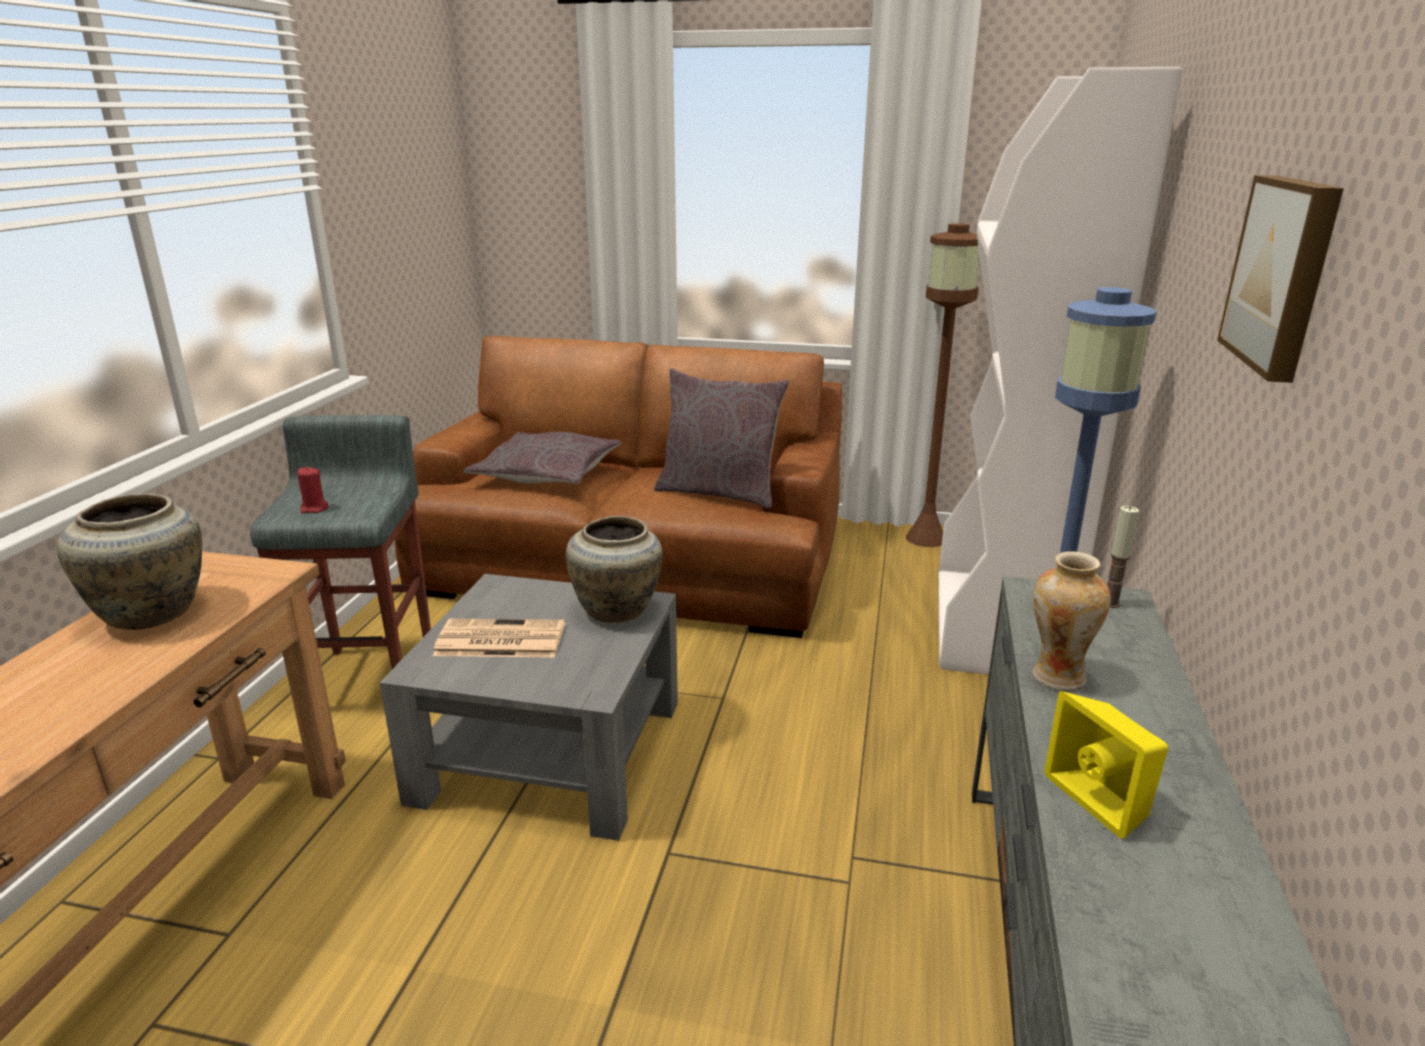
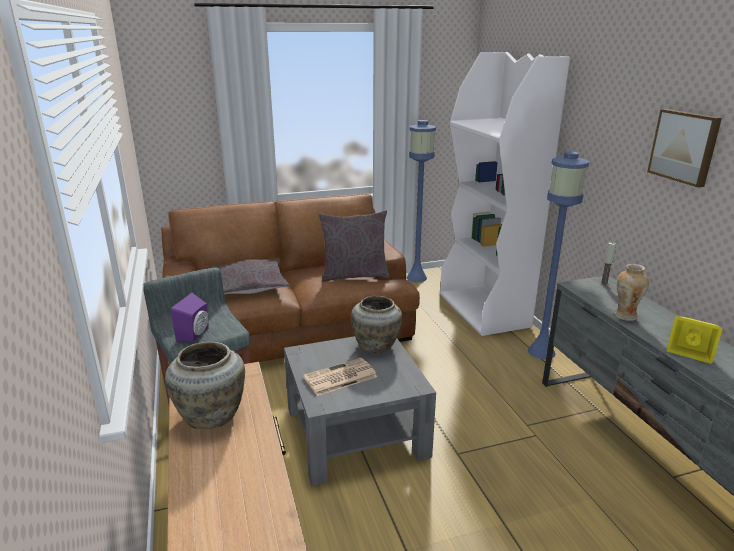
camera: 30 degrees left, 0 degrees up
(314, 508) = (196, 334): red candle -> purple speaker
(926, 538) = (416, 277): brown floor lamp -> blue floor lamp

